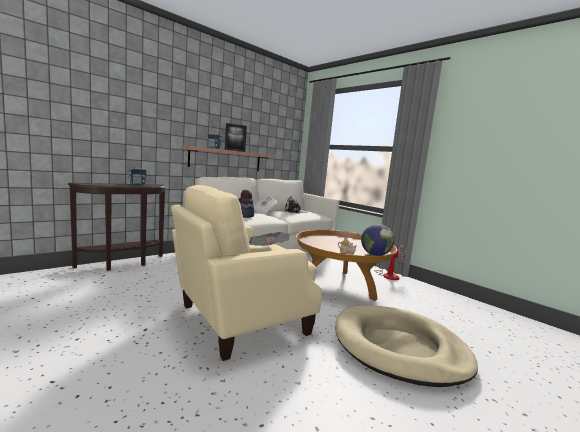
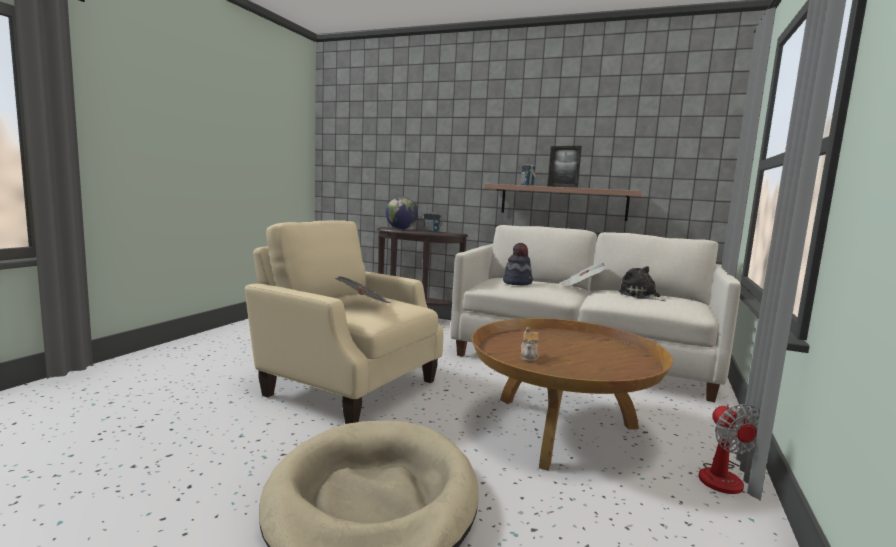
camera: 65 degrees right, 0 degrees up
(375, 255) = (561, 376): globe -> globe (401, 229)

